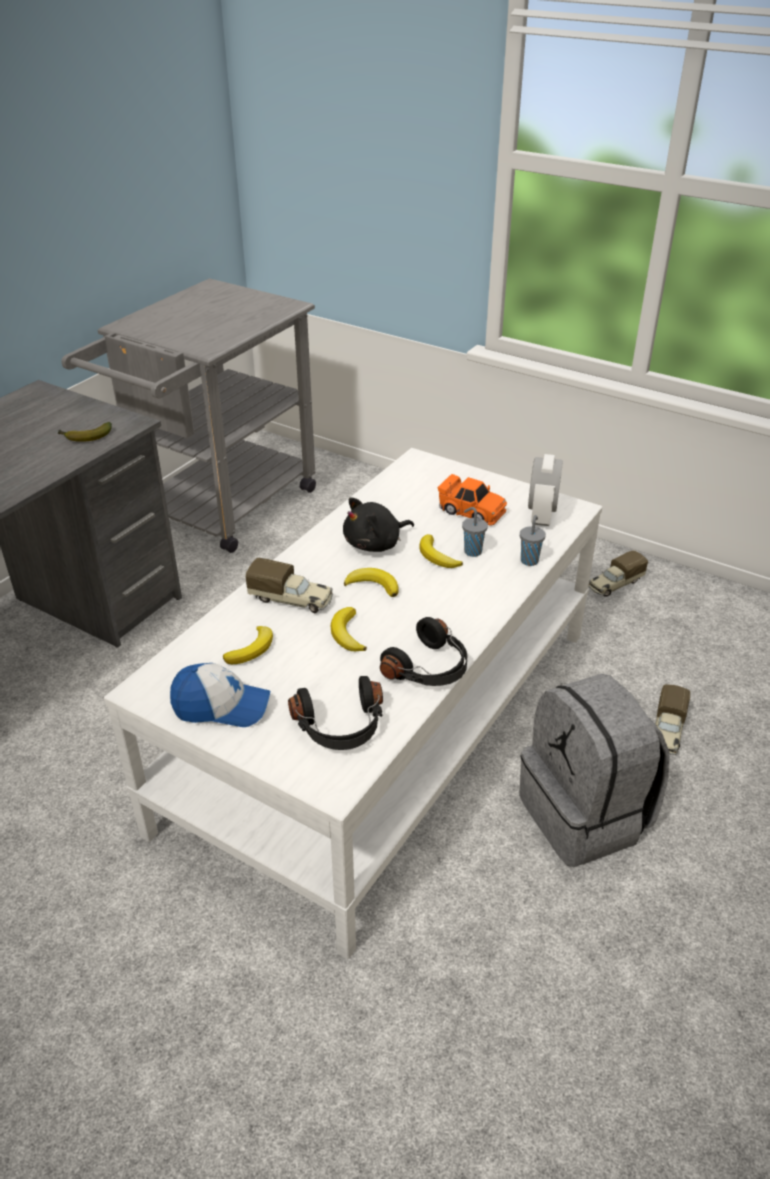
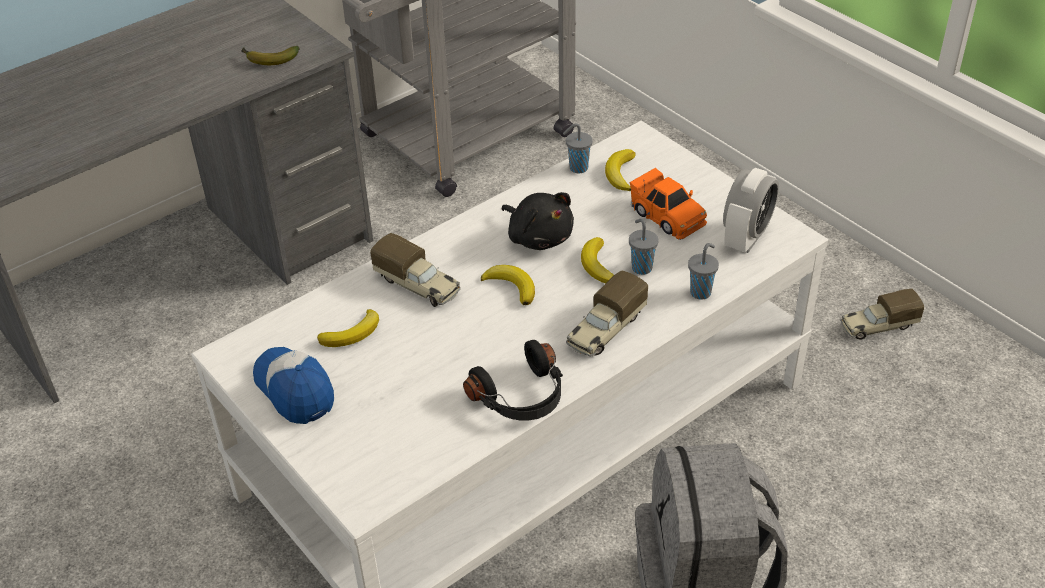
camera: 20 degrees right, 5 degrees up
(221, 706) = (295, 390): cap -> cap turned 150 degrees counterclockwise
(341, 728) = (399, 441): black headphones -> none
(347, 634) = (456, 338): banana -> banana (620, 173)
(375, 544) = (538, 237): black plush toy -> black plush toy turned 120 degrees counterclockwise
(379, 489) = (577, 168): none -> grey cup
(667, 732) = (848, 524): toy truck -> toy truck (605, 330)

